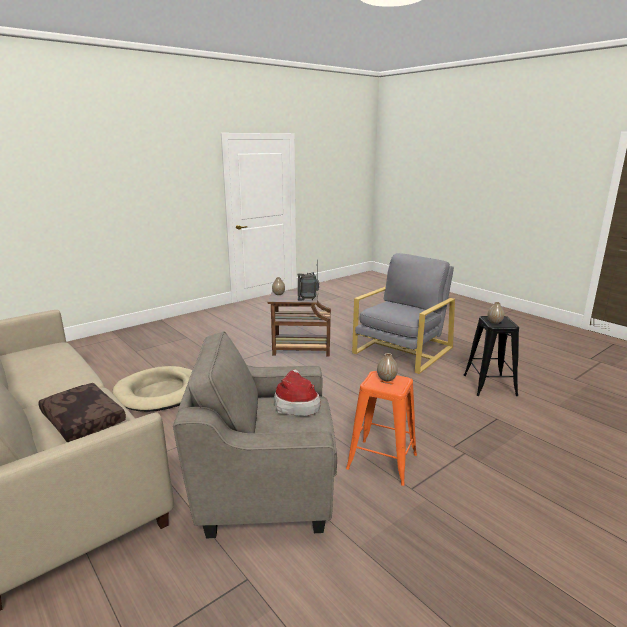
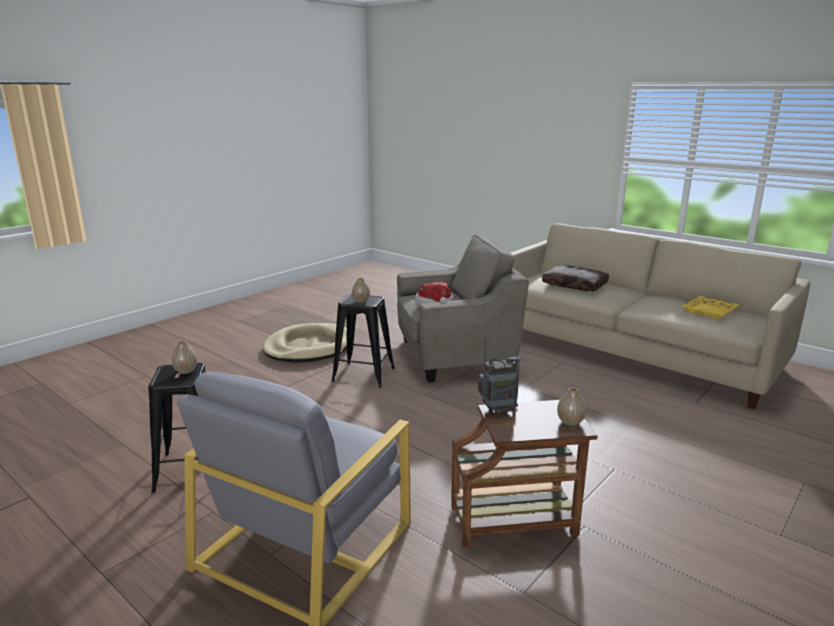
camera: 170 degrees right, 0 degrees up
(33, 361) = (709, 311): none -> yellow tray
(160, 392) = (641, 415): beige dog bed -> beige dog bed (308, 347)
(381, 461) = (364, 375): orange stool -> black stool

